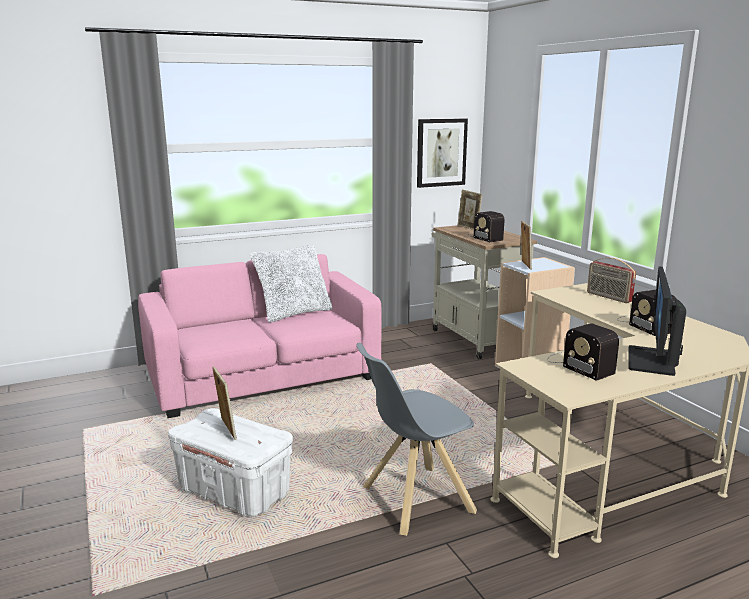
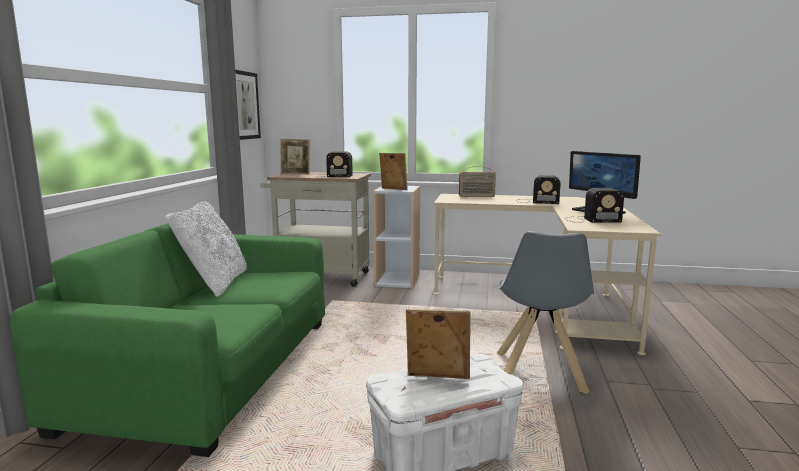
camera: 55 degrees left, 5 degrees down
(263, 376) = (213, 370): pink sofa -> green sofa

